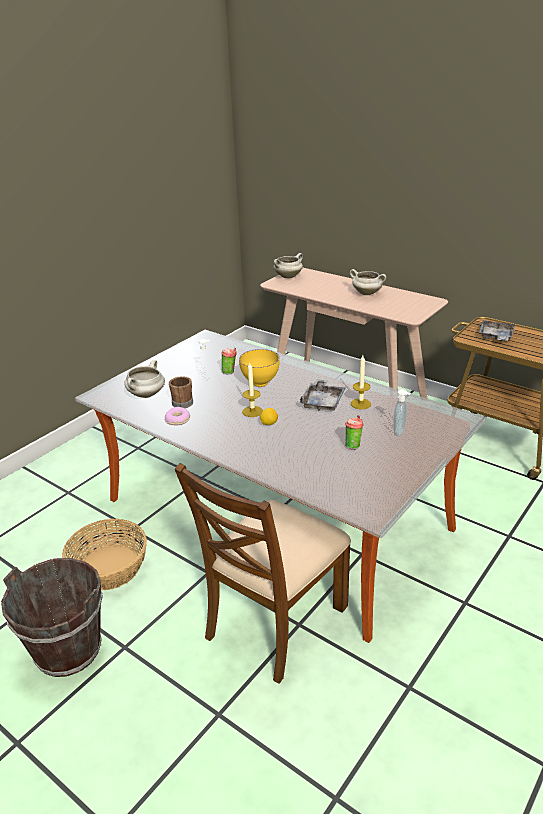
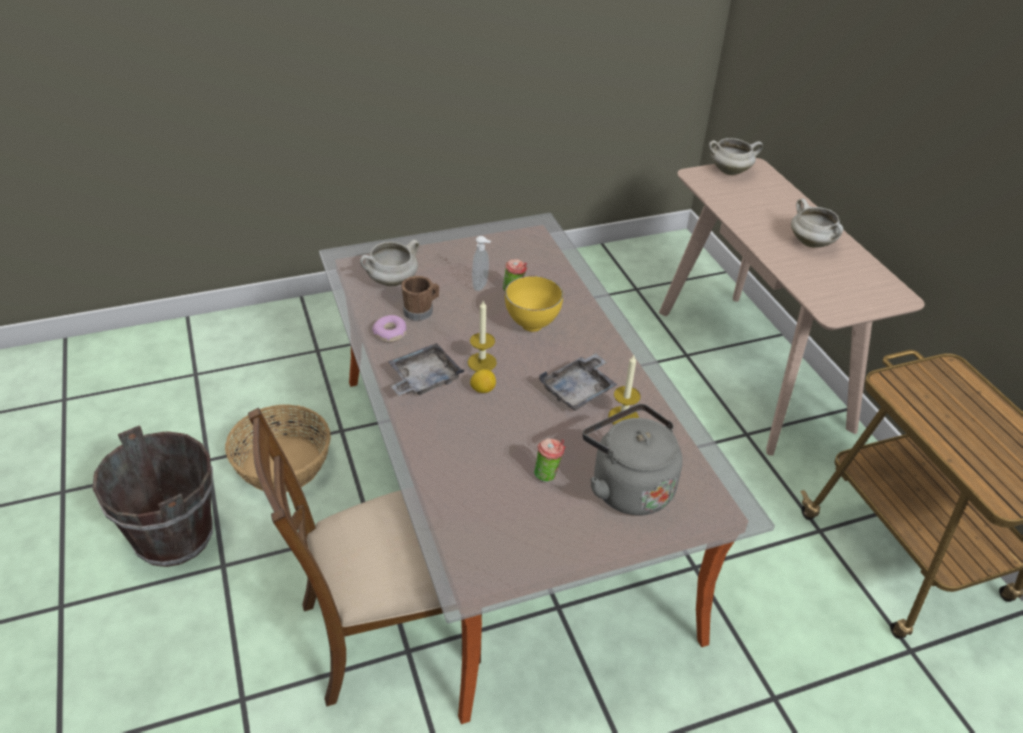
camera: 30 degrees right, 10 degrees up
(400, 432) = (628, 487): soap dispenser -> grey kettle
(495, 337) = (940, 400): grey tray -> grey tray (423, 379)

